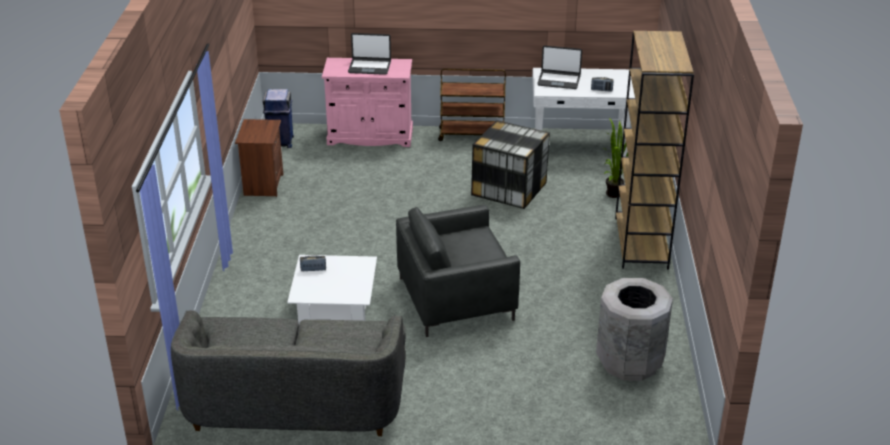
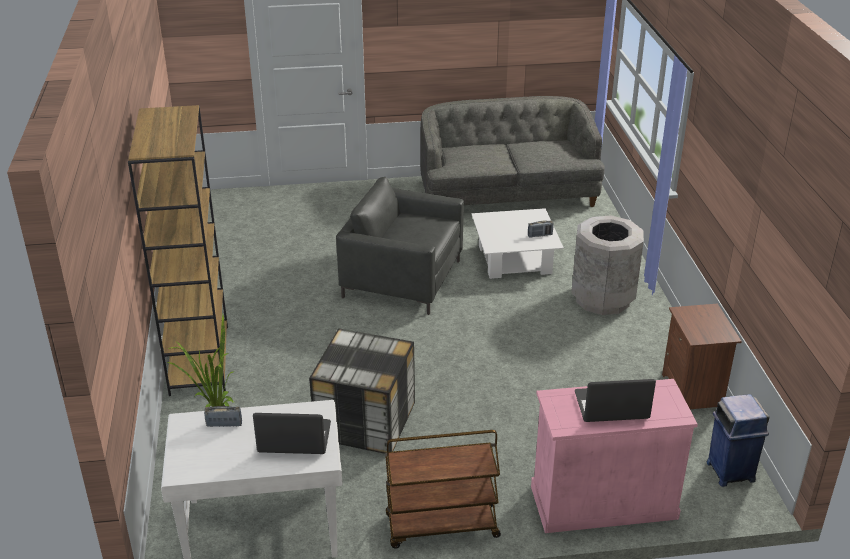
camera: 170 degrees right, 0 degrees up
(455, 298) = (402, 279): grey armchair -> grey armchair turned 135 degrees counterclockwise
(629, 362) = (236, 242): grey trash can -> grey trash can (602, 299)

